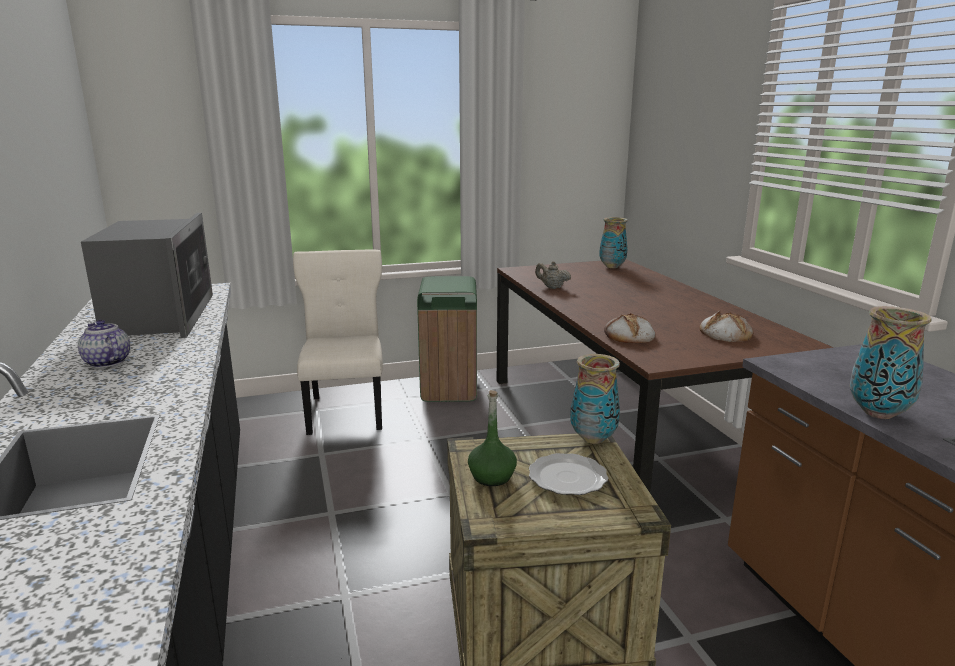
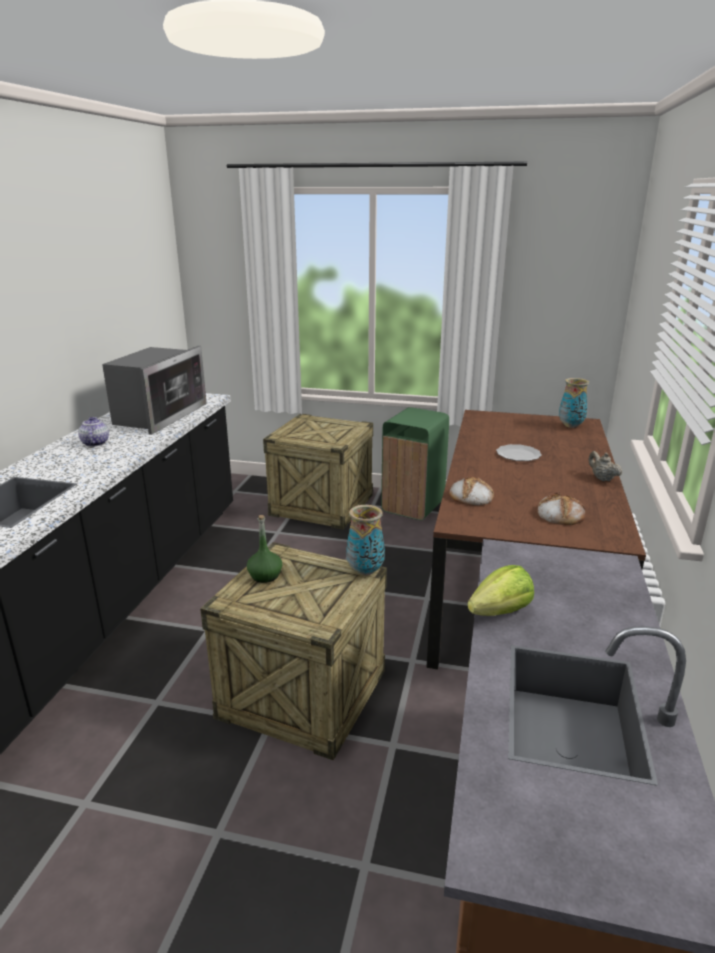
camera: 30 degrees right, 5 degrees up
(346, 411) = (322, 504): beige chair -> crate
(552, 287) = (480, 437): beige teapot -> beige teapot (602, 478)
(569, 477) = (311, 592): plate -> plate (519, 455)
(879, 413) = (500, 611): vase -> lettuce

